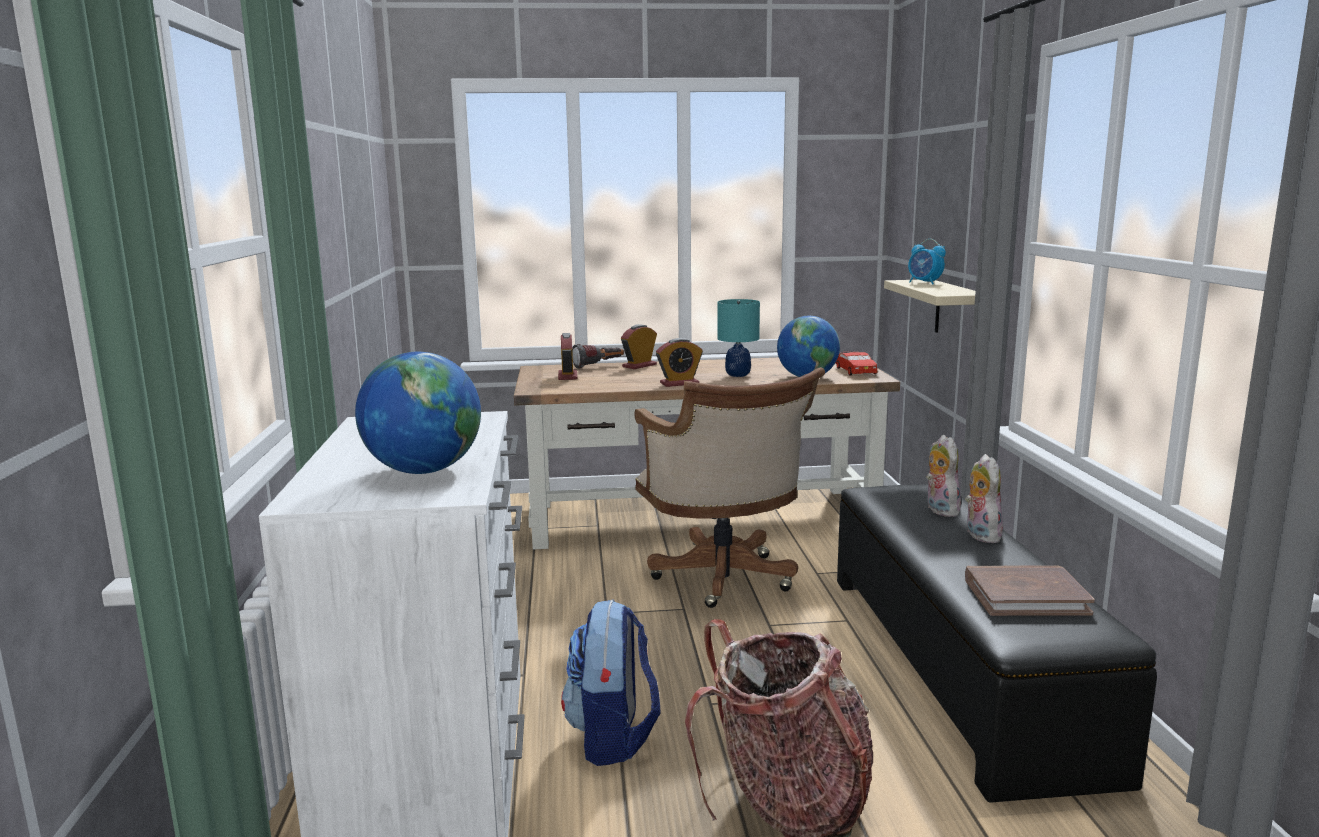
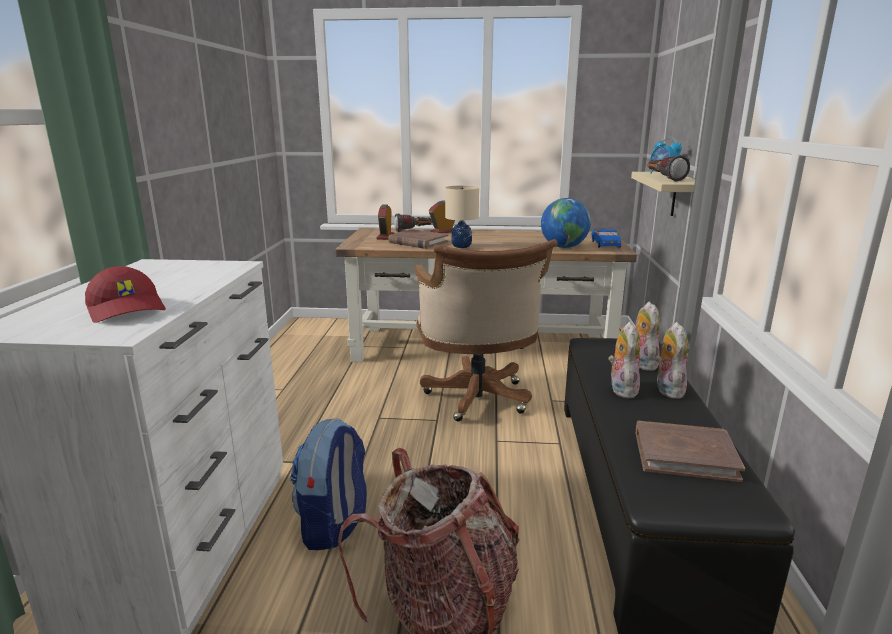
camera: 10 degrees right, 5 degrees up
(423, 471) = (128, 309): globe -> red cap
(617, 381) = (418, 242): none -> brown book
(679, 383) = (462, 246): alarm clock -> beige table lamp
(739, 375) = (512, 243): turquoise table lamp -> none
(855, 371) = (605, 244): red toy car -> blue toy car
(929, 539) = (621, 389): none -> plush toy
(931, 289) = (662, 179): none -> flashlight

